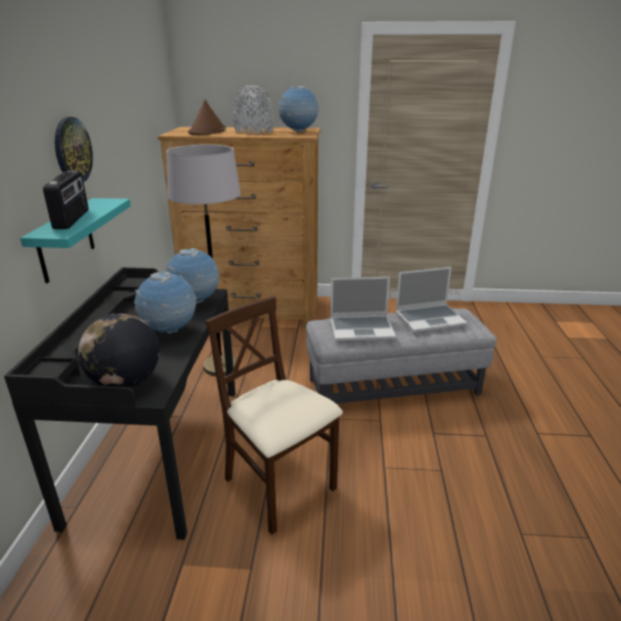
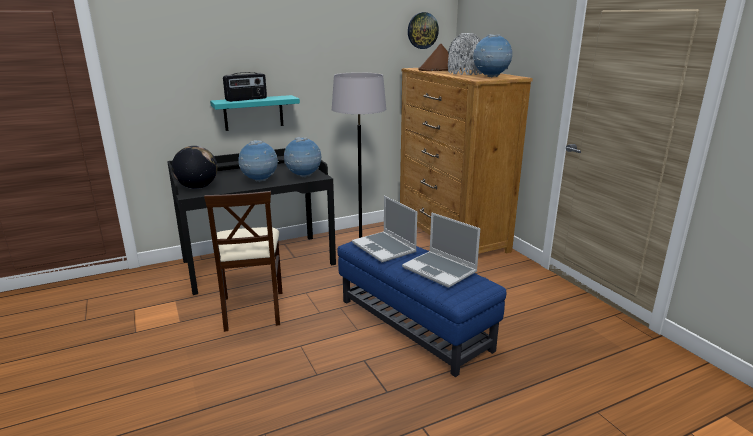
camera: 60 degrees right, 5 degrees down
(72, 150) = (278, 63): wall clock -> wall clock (422, 30)
(279, 486) = (252, 309): beige chair -> beige chair turned 150 degrees clockwise
(393, 386) = (413, 324): grey ottoman -> blue ottoman

